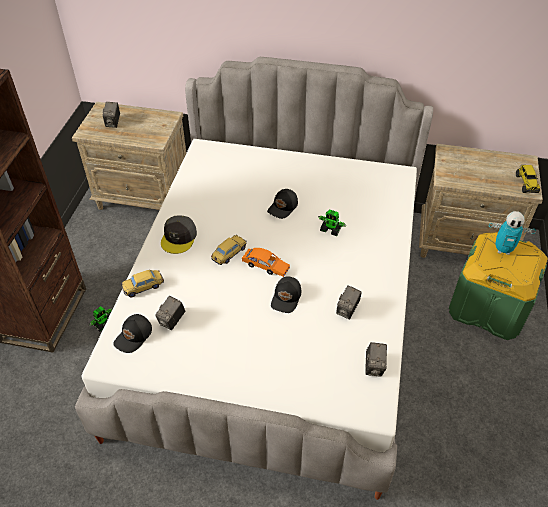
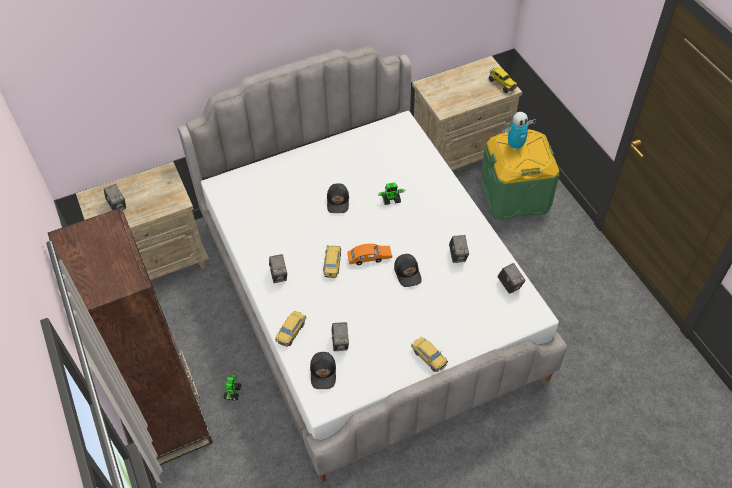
camera: 35 degrees left, 5 degrees up
(179, 237) = (279, 275): grey cap -> camera
(234, 383) = (429, 357): none -> toy car

